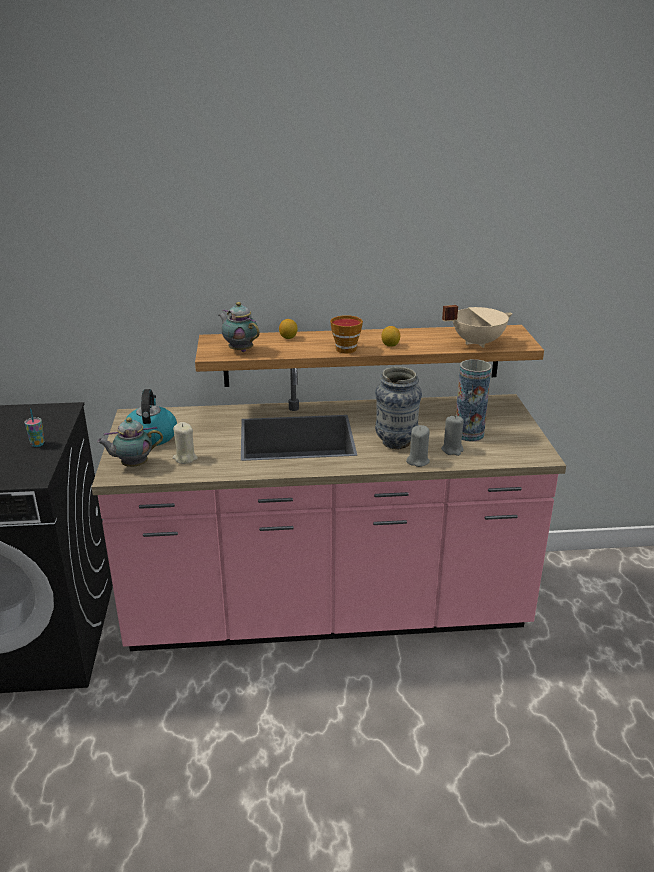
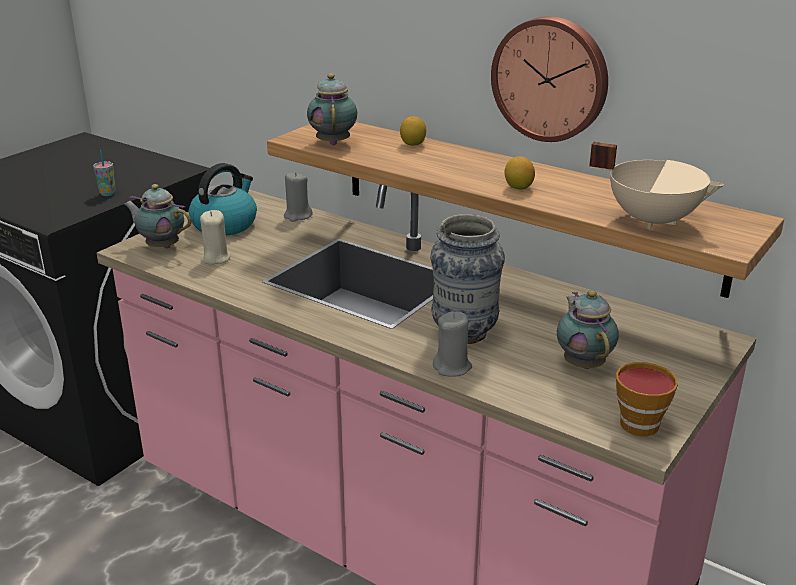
camera: 40 degrees right, 0 degrees up
(345, 348) = (454, 174): cup -> cup (640, 422)
(378, 275) = (551, 78): none -> wall clock
(452, 450) = (523, 373): grey candle -> grey candle (297, 216)
(468, 434) = (583, 363): vase -> teapot

